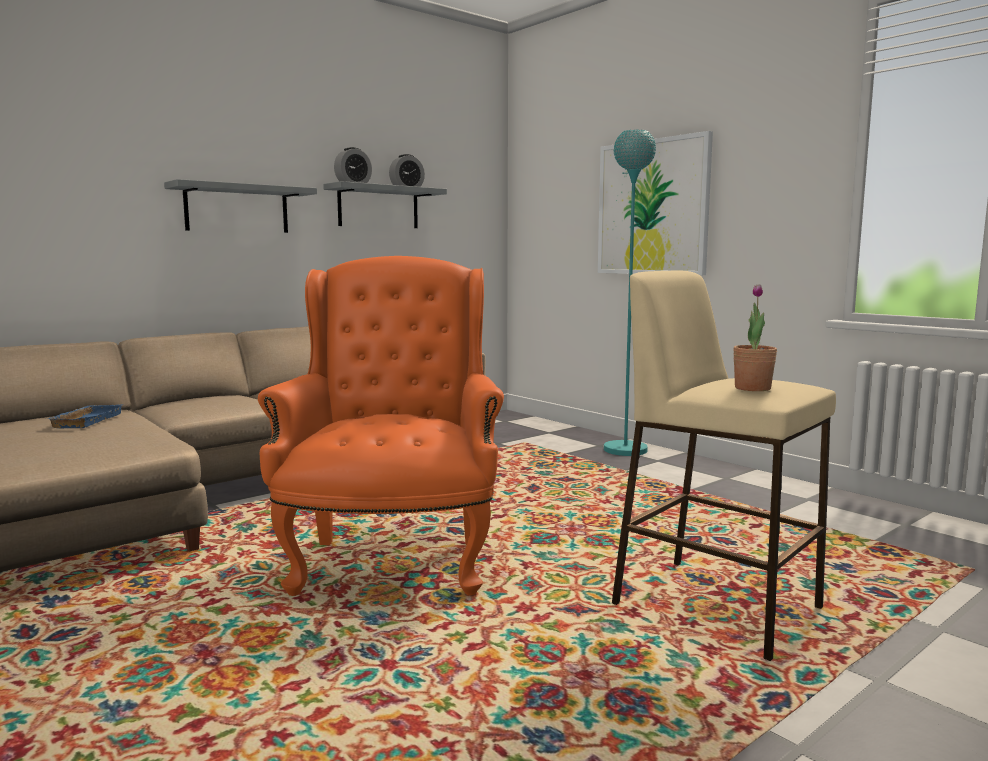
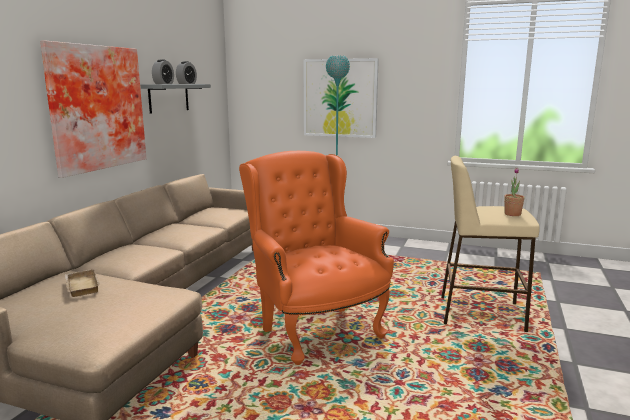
camera: 30 degrees left, 5 degrees up
(85, 421) = (80, 286): blue tray -> beige tray
(237, 209) = (95, 108): grey shelf -> picture

